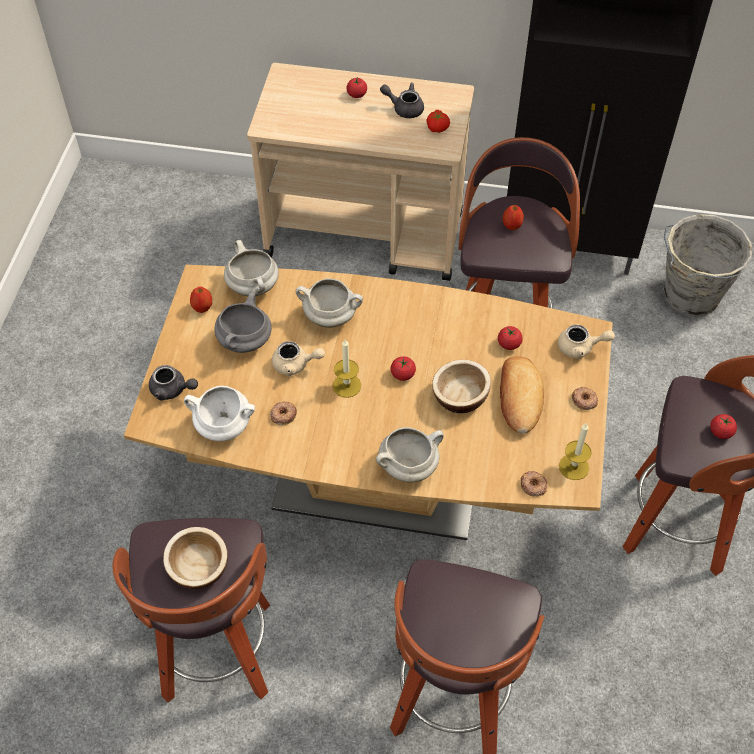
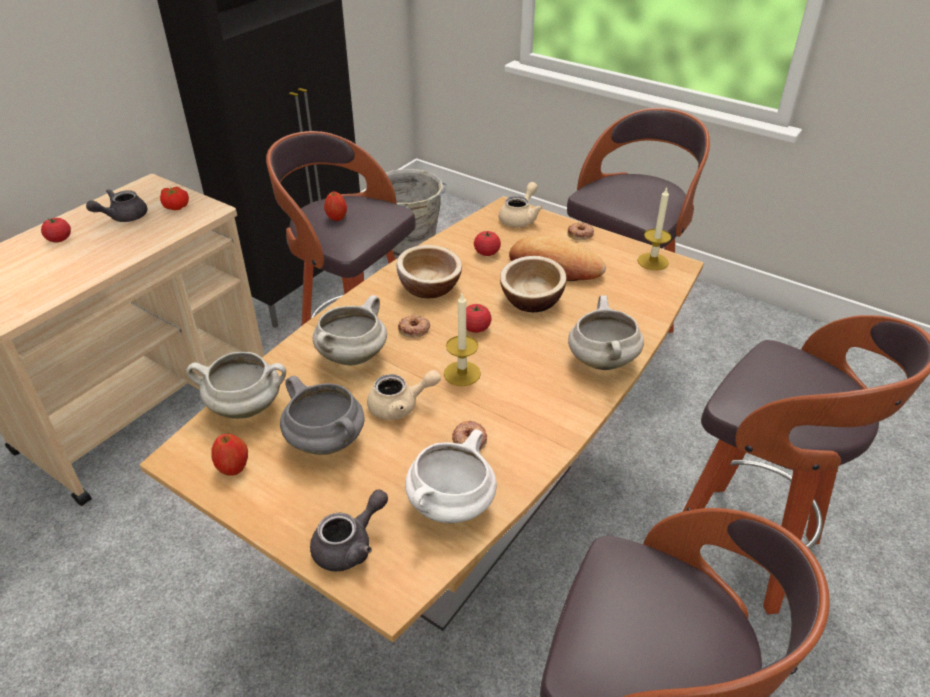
camera: 65 degrees left, 15 degrees down
(198, 567) = (661, 619): bowl -> bowl (429, 287)
(295, 364) = (400, 406): beige teapot -> beige teapot turned 45 degrees clockwise
(533, 485) = (664, 290): donut -> donut (414, 329)
(720, 432) = (641, 194): tomato -> none

